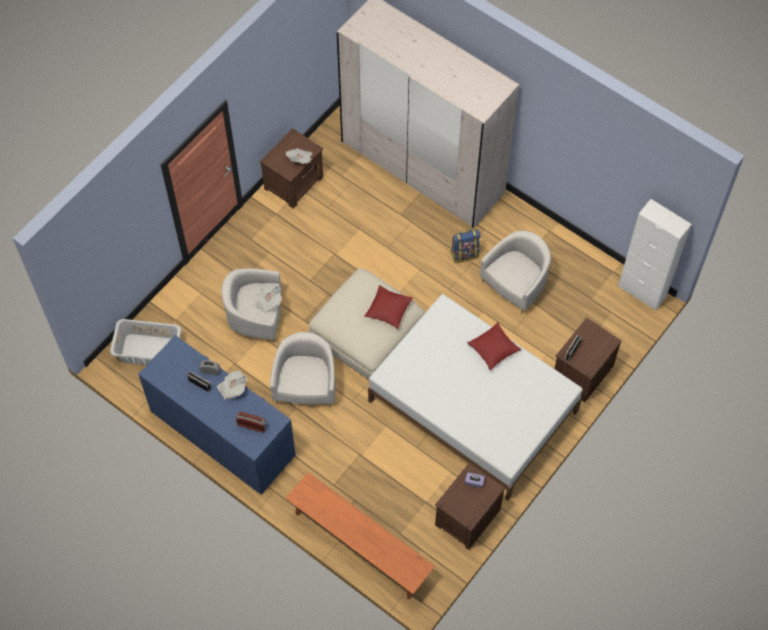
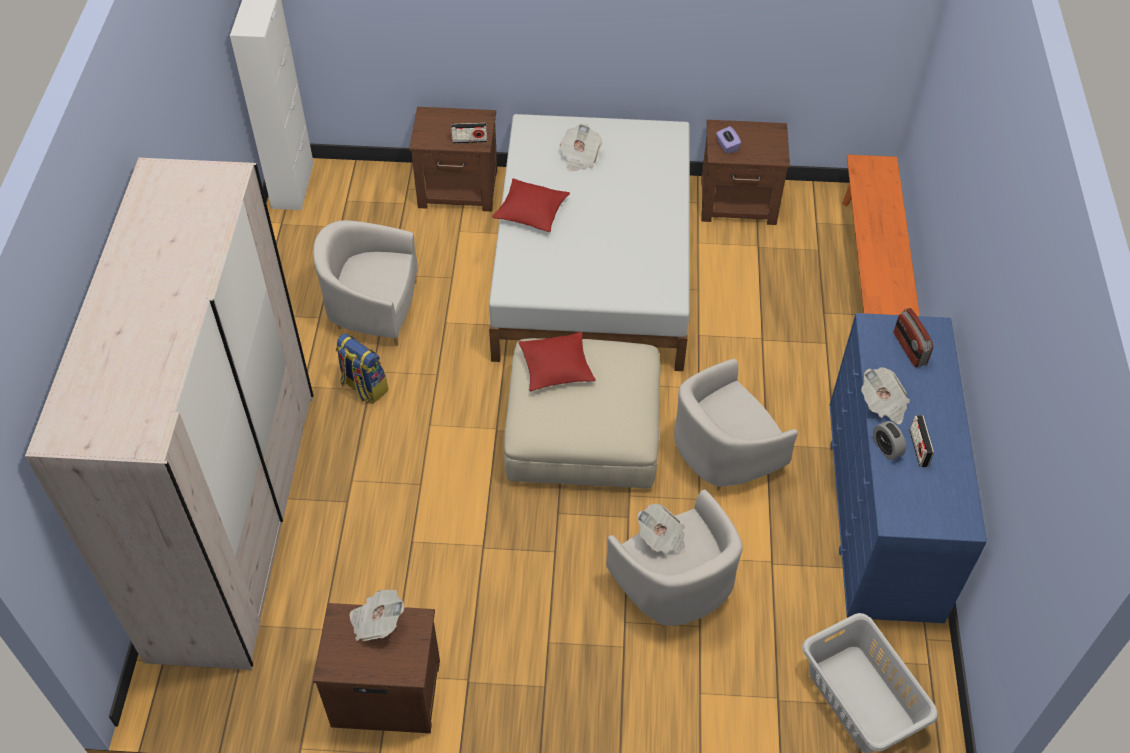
camera: 125 degrees left, 10 degrees down
(520, 398) = (579, 157): none -> newspaper

